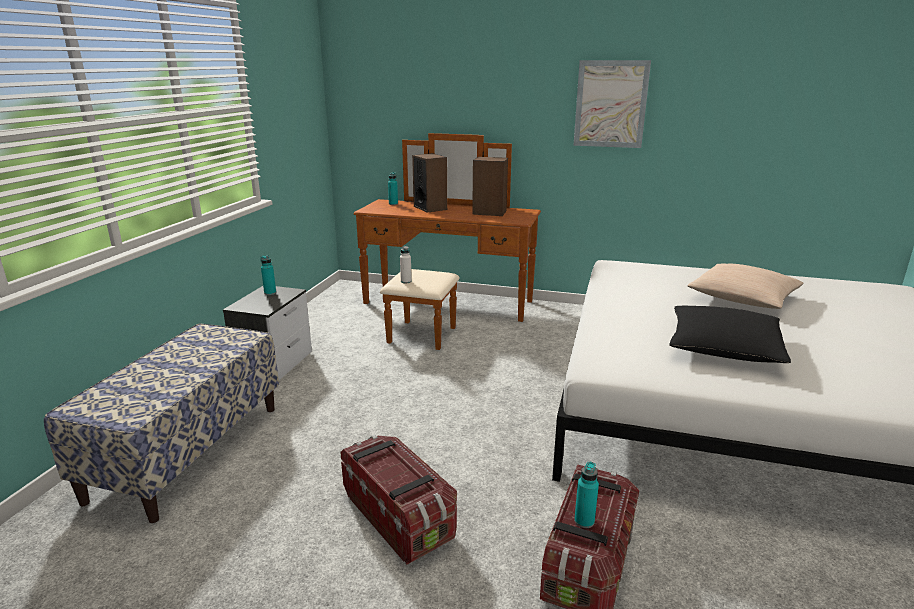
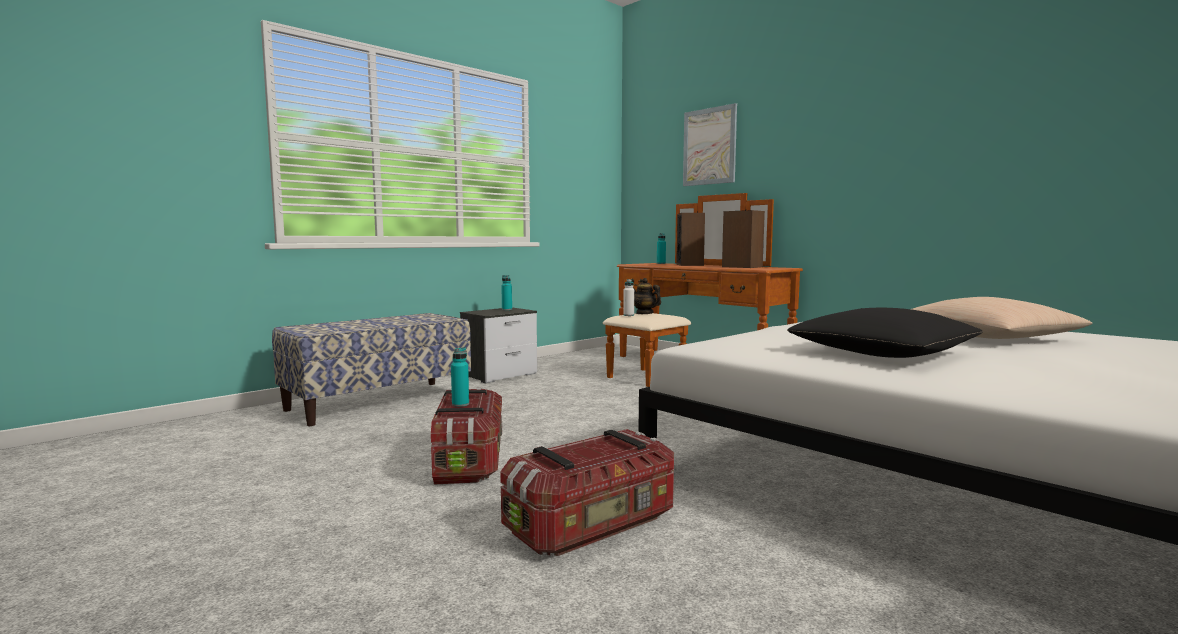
camera: 30 degrees right, 15 degrees down
(415, 274) = (644, 313): none -> teapot
(584, 521) = (574, 457): turquoise bottle -> turquoise bottle (460, 404)
(610, 104) = (877, 147): picture -> picture (709, 146)

